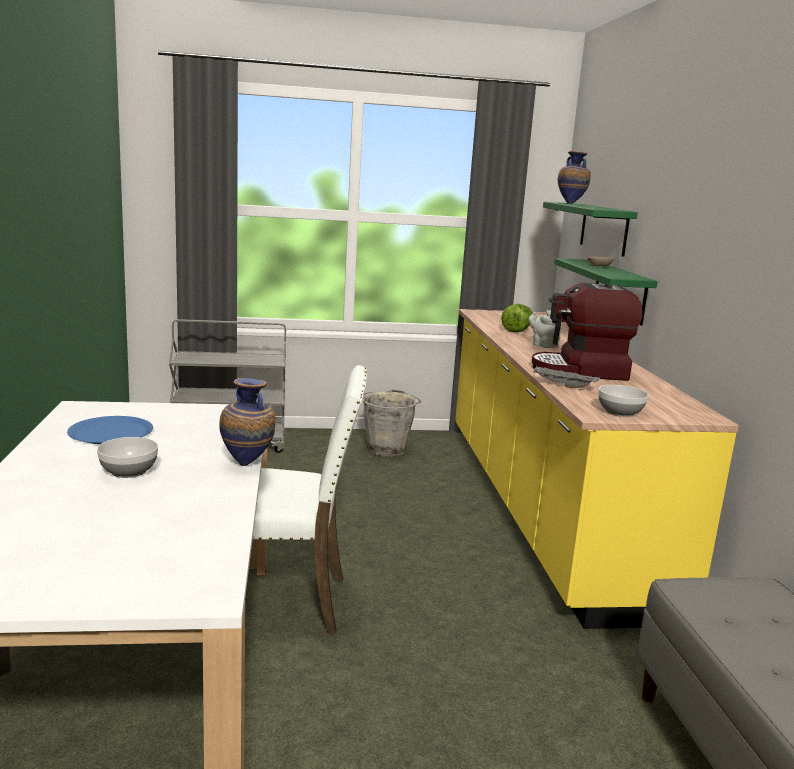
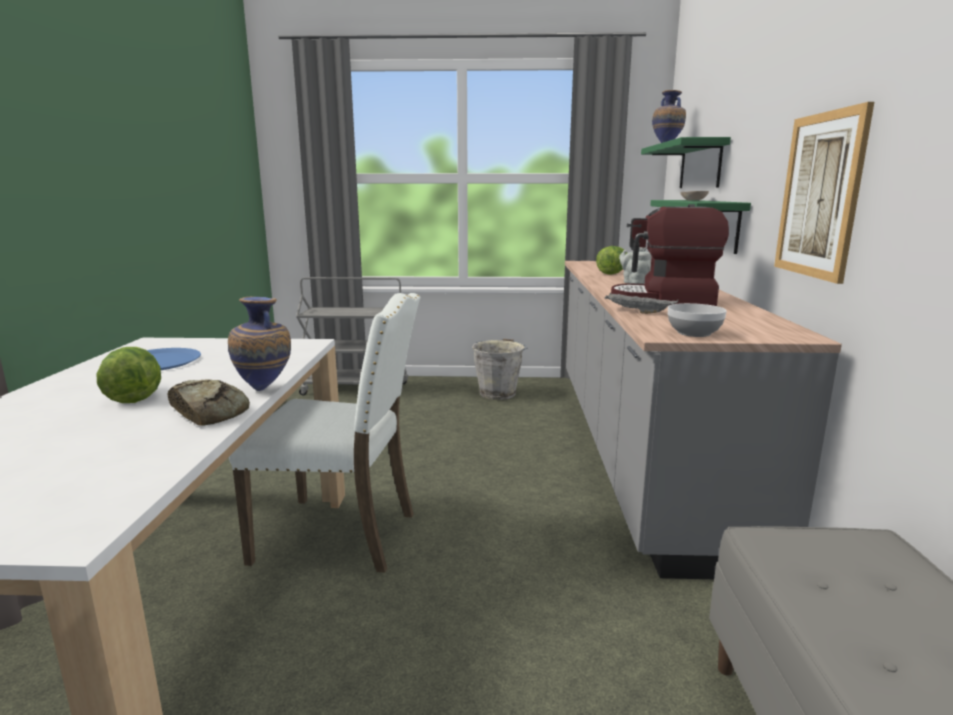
camera: 10 degrees right, 0 degrees up
(128, 471) = (134, 396): bowl -> lettuce
(216, 488) = (208, 412): none -> bread
(542, 507) = (638, 447): yellow counter -> grey counter
(721, 293) = (819, 195): none -> picture

